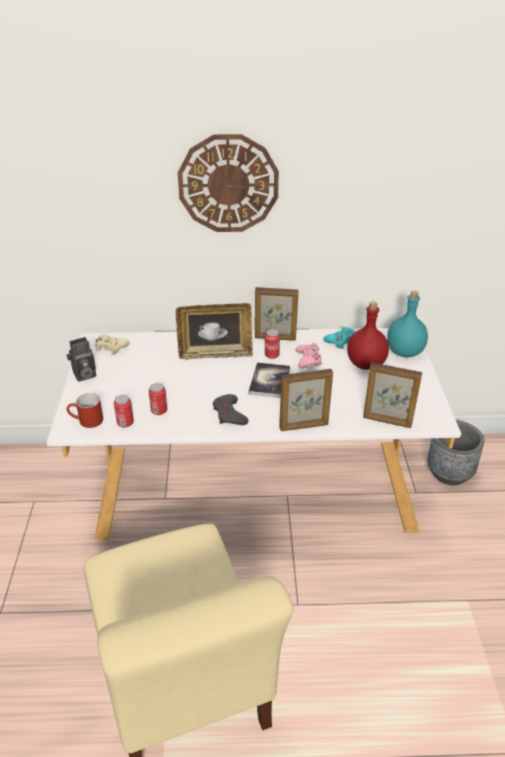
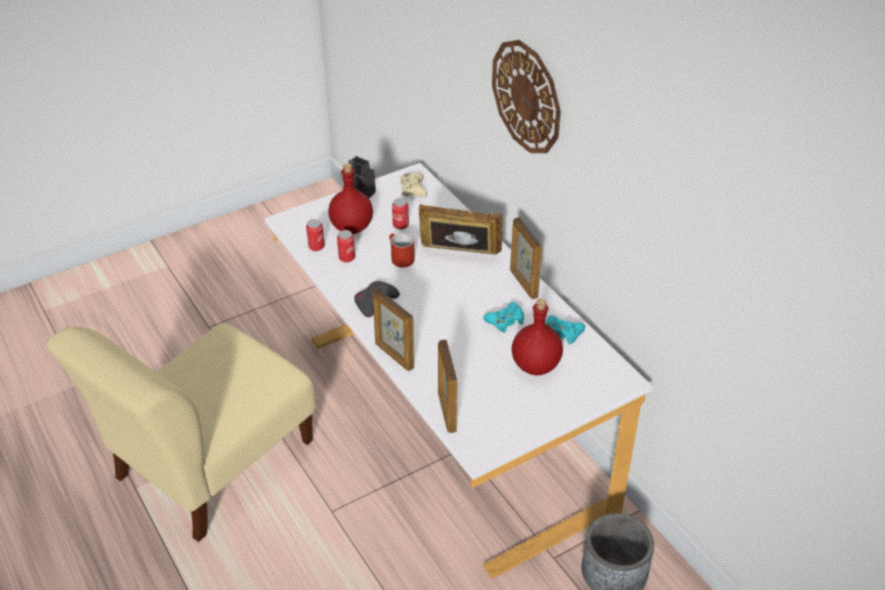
camera: 60 degrees right, 5 degrees up
(86, 421) = (302, 225): red mug -> red mug (399, 258)
(122, 394) = (352, 227): none -> red bottle
(215, 354) = (459, 255): picture frame -> picture frame turned 135 degrees clockwise
(269, 381) = (446, 307): book -> none
(272, 355) = (491, 292): can -> can (400, 225)
(308, 360) = (505, 321): pink game controller -> turquoise game controller
(404, 352) = (586, 389): turquoise bottle -> none

